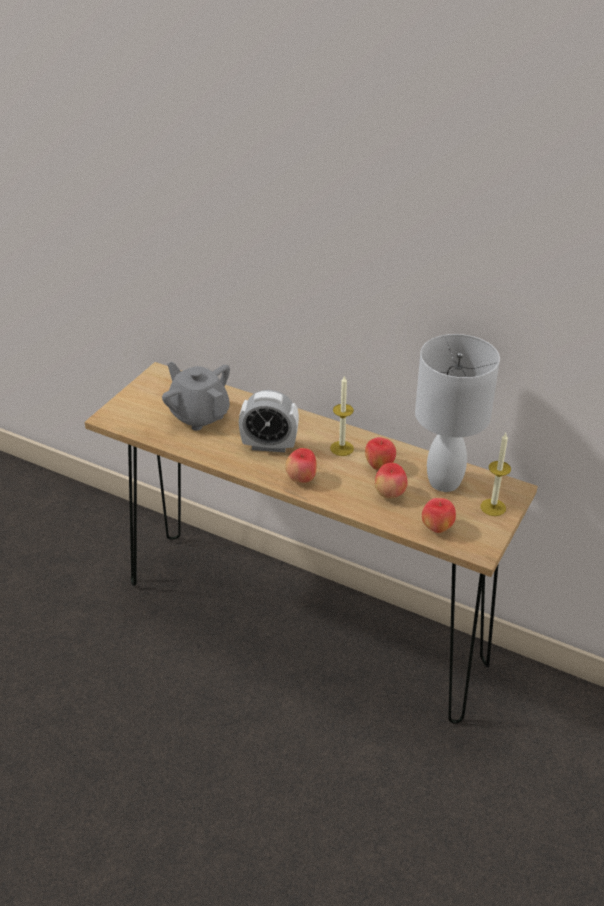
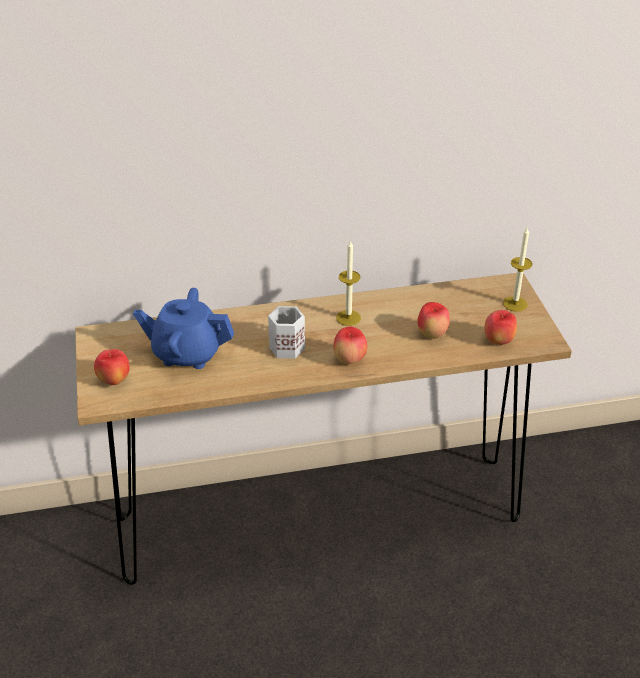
camera: 40 degrees left, 0 degrees up
(199, 415) = (187, 353): grey teapot -> blue teapot
(269, 446) = (286, 347): alarm clock -> white mug
(379, 466) = (396, 317): apple -> apple (114, 381)
(443, 482) = (457, 303): white table lamp -> none

